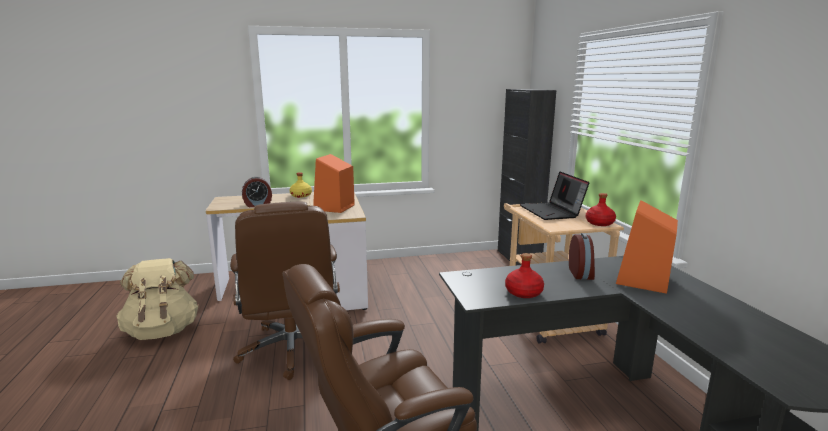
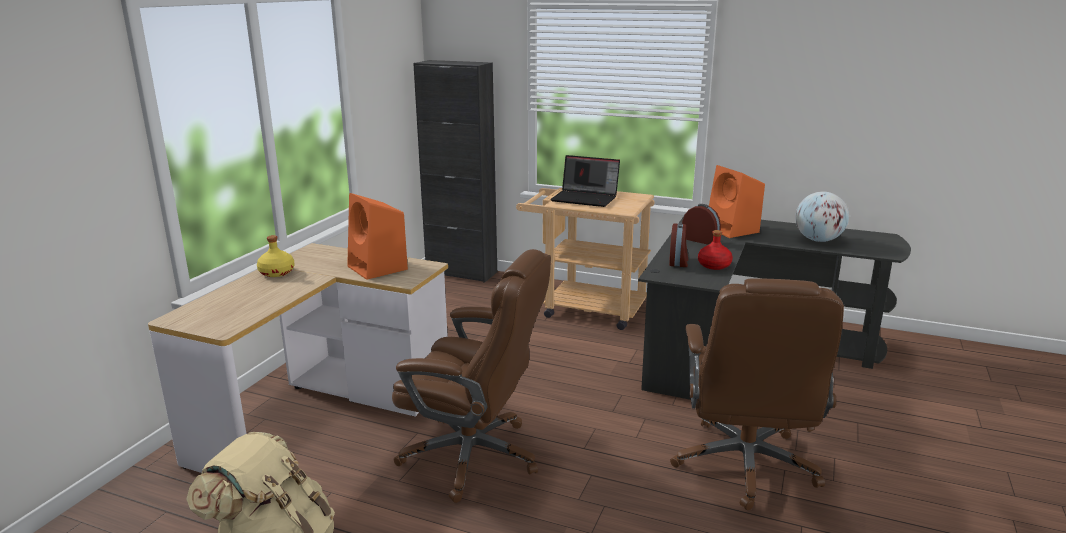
camera: 55 degrees left, 5 degrees up
(258, 205) = (269, 303): alarm clock -> alarm clock (678, 262)
(600, 223) = (636, 197): red bottle -> none
(722, 329) = (818, 240): none -> globe

